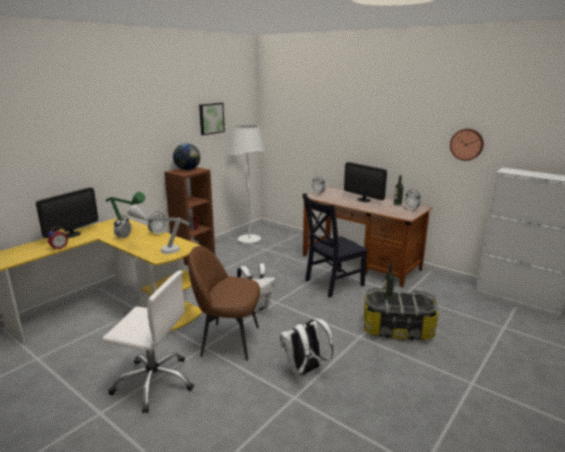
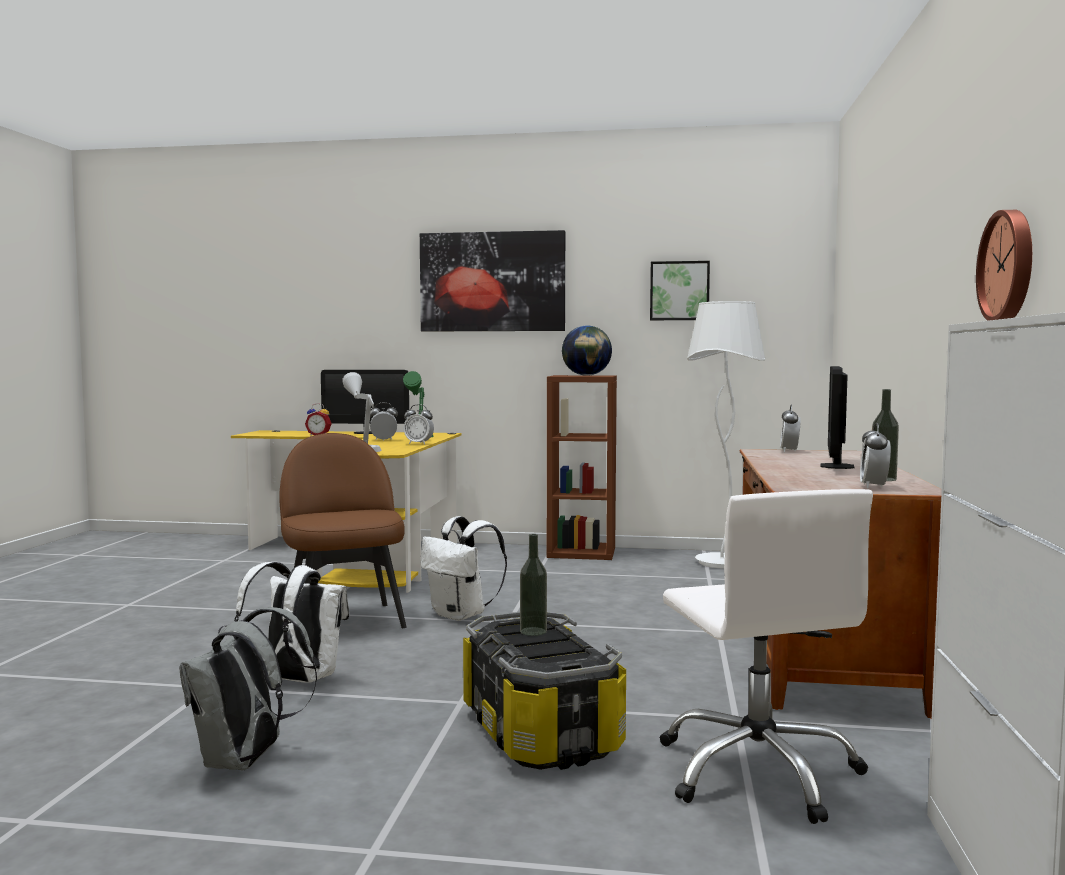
camera: 60 degrees right, 15 degrees down
(125, 122) = (492, 282): none -> picture
(154, 382) = (204, 610): white office chair -> white office chair (759, 771)
(332, 283) = (659, 645): black chair -> none
(390, 399) = (245, 761): none -> grey backpack

